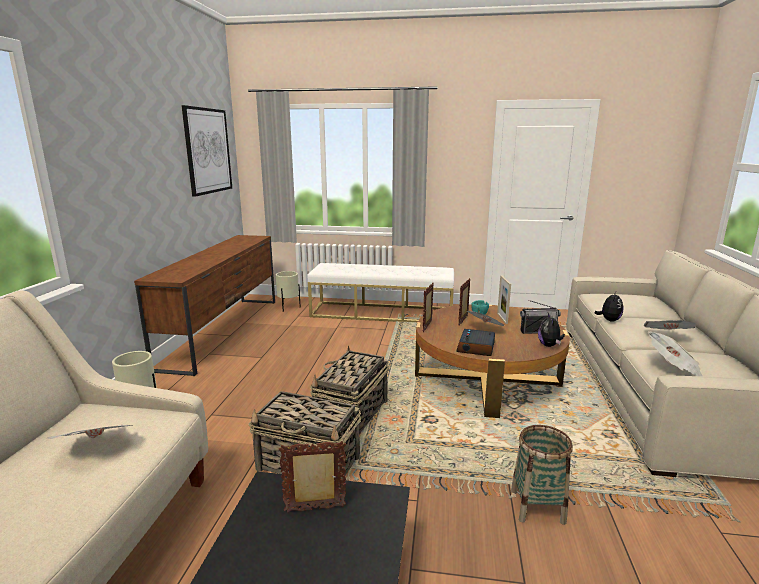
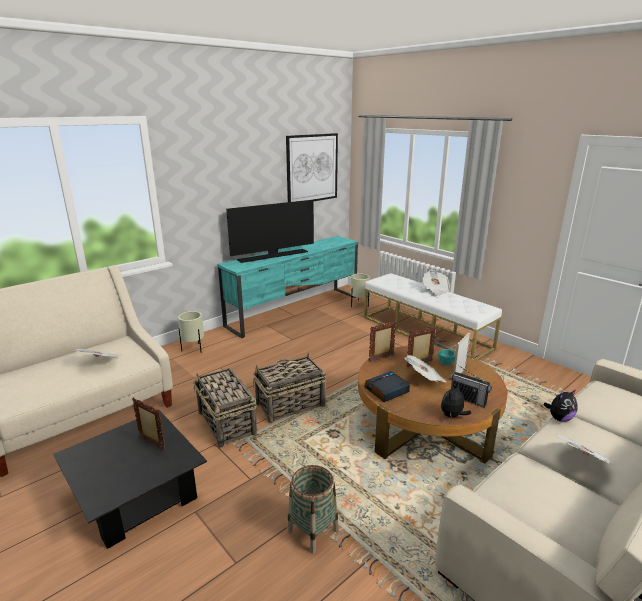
camera: 40 degrees right, 5 degrees up
(198, 261) = (273, 256): none -> television
(224, 331) = (295, 311): brown tv stand -> turquoise tv stand
(673, 367) = (516, 489): newspaper -> newspaper (435, 290)

